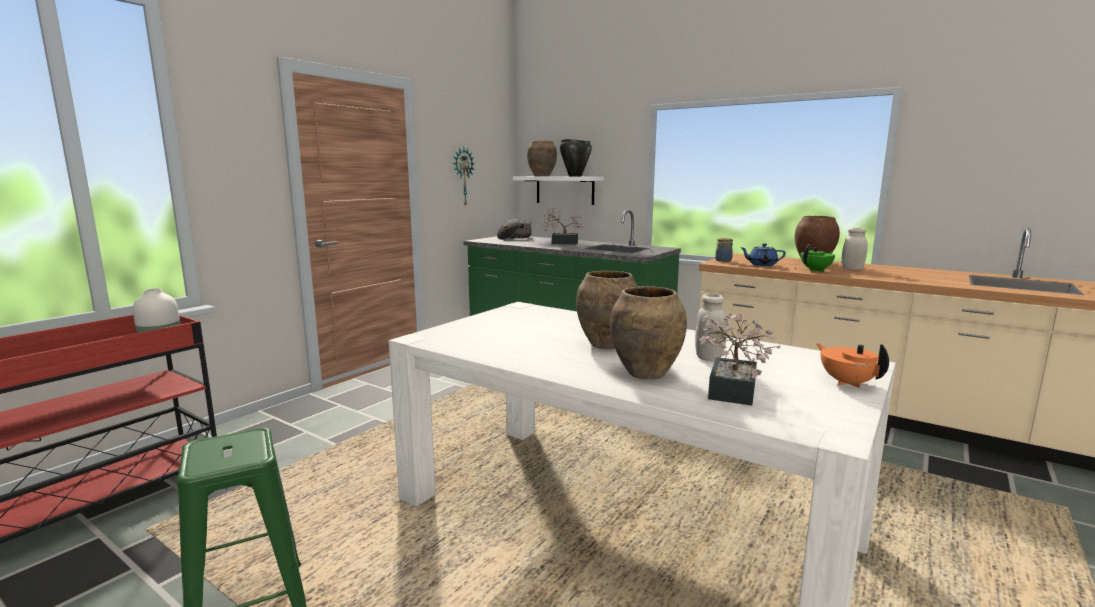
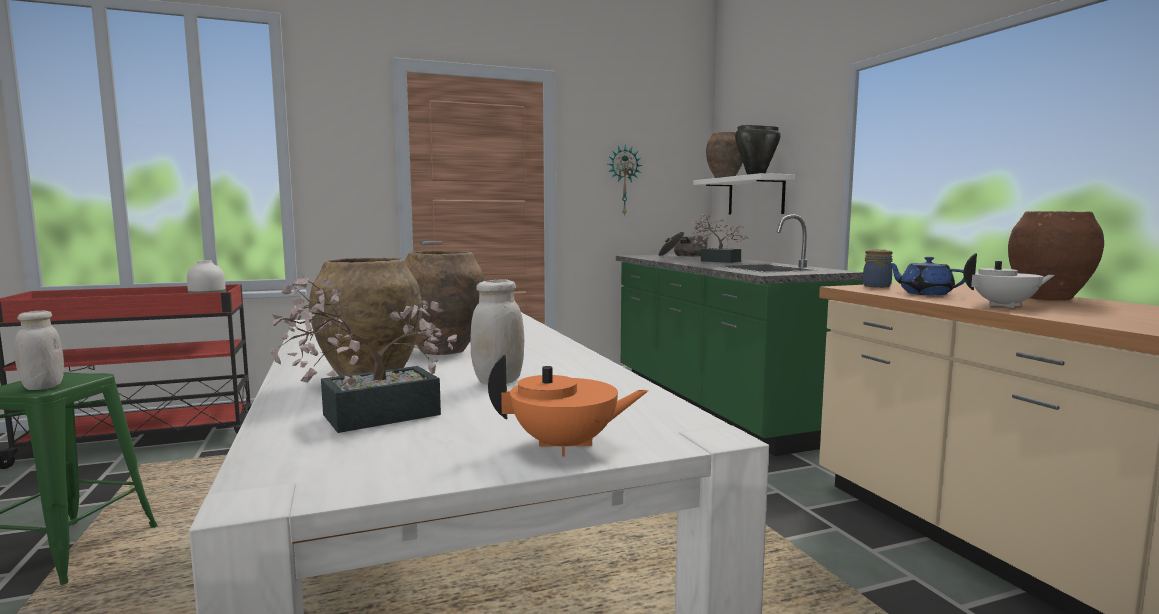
camera: 35 degrees right, 5 degrees down
(816, 270) = (1005, 305): green teapot -> white teapot
(847, 382) = (566, 446): orange teapot -> orange teapot turned 75 degrees clockwise
(852, 269) = (1101, 310): white jar -> white jar (43, 387)

